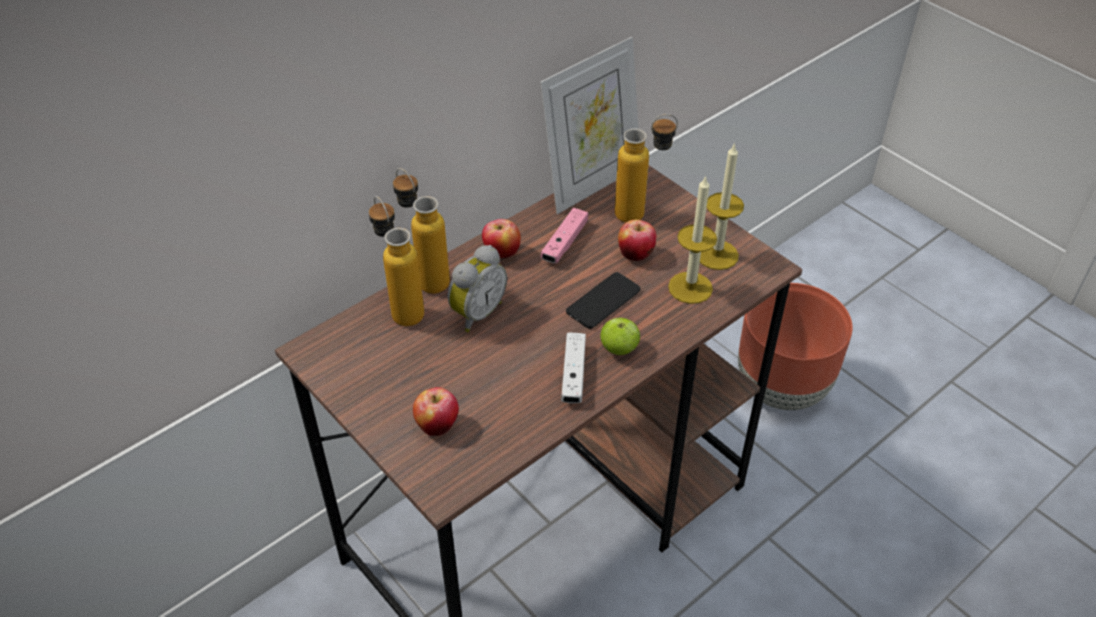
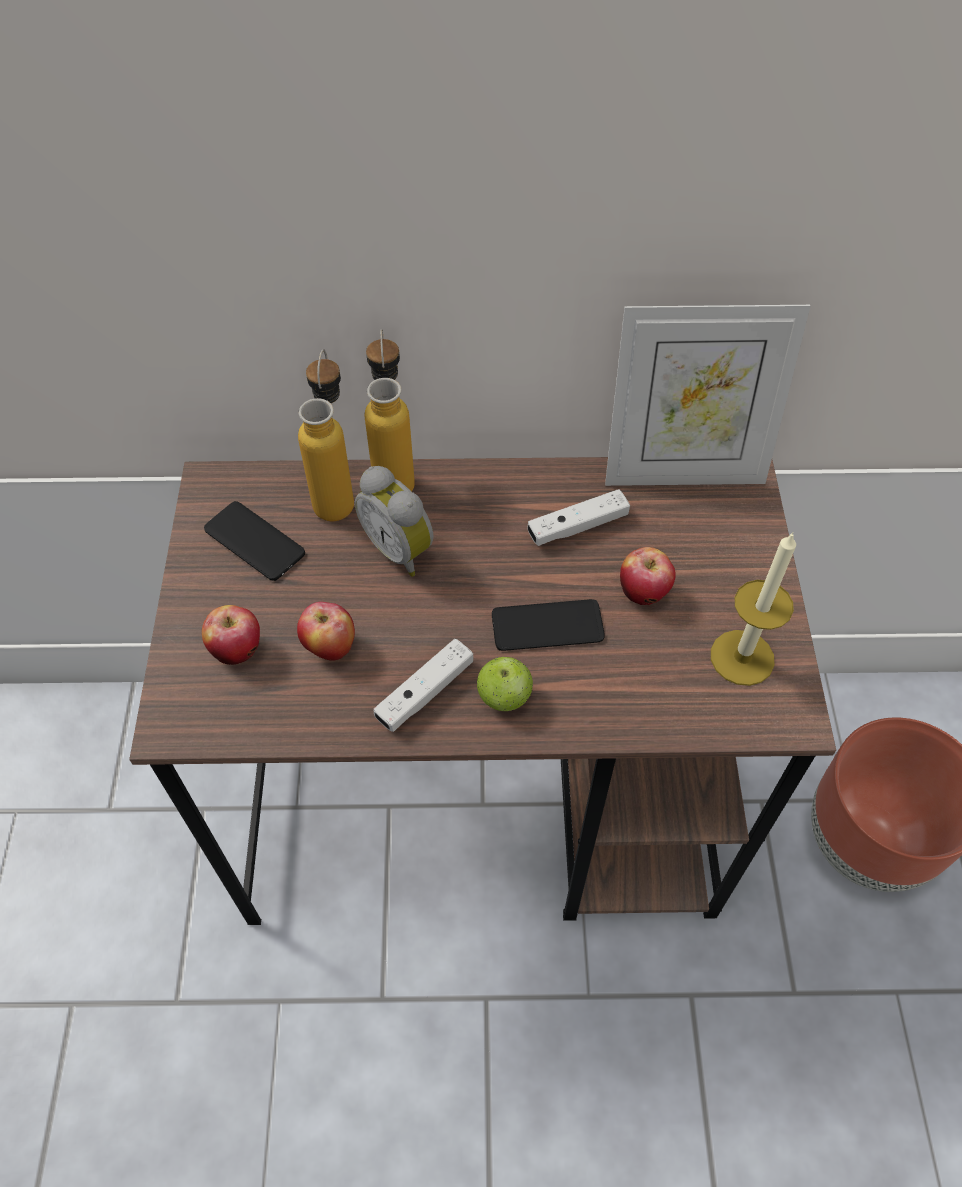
camera: 40 degrees right, 10 degrees up
(378, 364) = (254, 541): none -> phone
(476, 313) = (401, 548): alarm clock -> alarm clock turned 60 degrees clockwise
(501, 254) = (496, 496): apple -> apple (330, 647)
(564, 243) = (577, 526): pink game controller -> white game controller
(641, 213) = (704, 545): bottle -> none
(690, 287) = (665, 678): candle -> none

